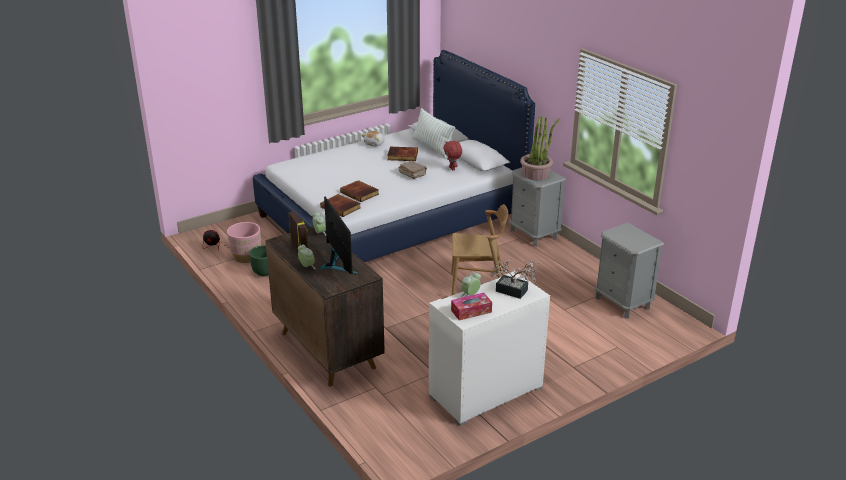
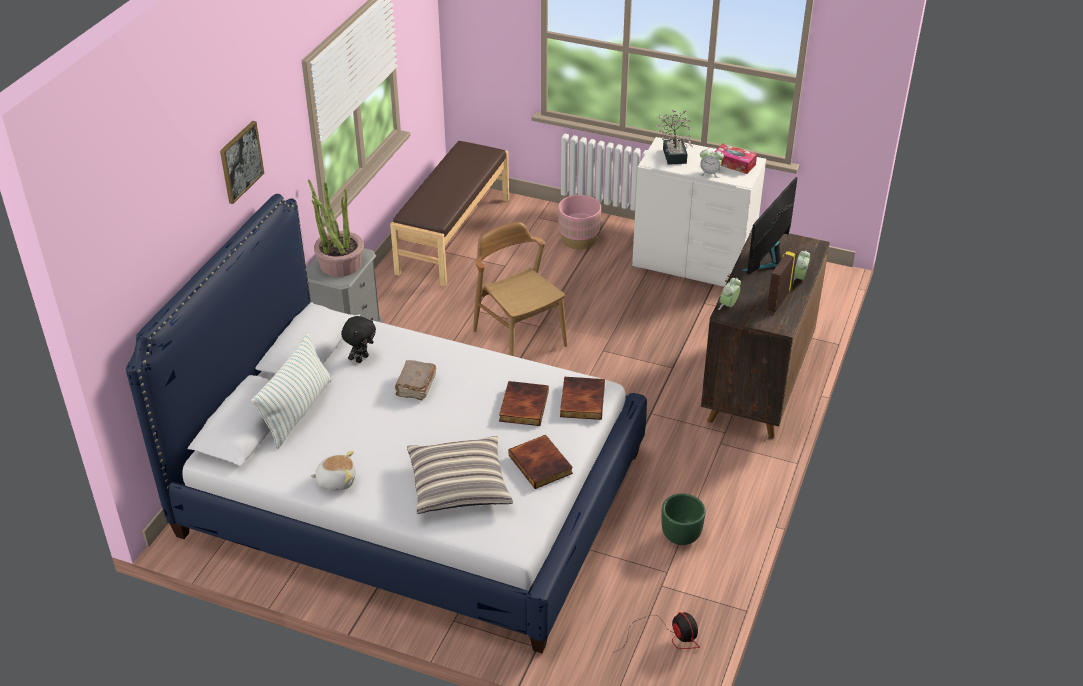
camera: 125 degrees left, 10 degrees up
(246, 256) = (665, 583): pink planter -> pink planter (579, 240)
(331, 164) = (459, 484): none -> pillow
(402, 156) = (361, 425): book -> book (541, 464)
(452, 168) = (361, 358): red plush toy -> black plush toy
(524, 51) = (240, 161): none -> picture
(622, 303) = (453, 235): grey nightstand -> brown bench

